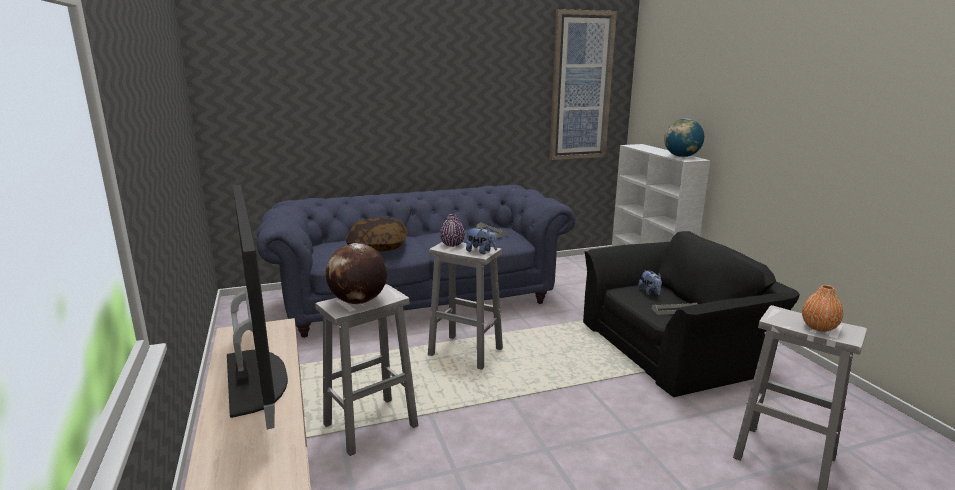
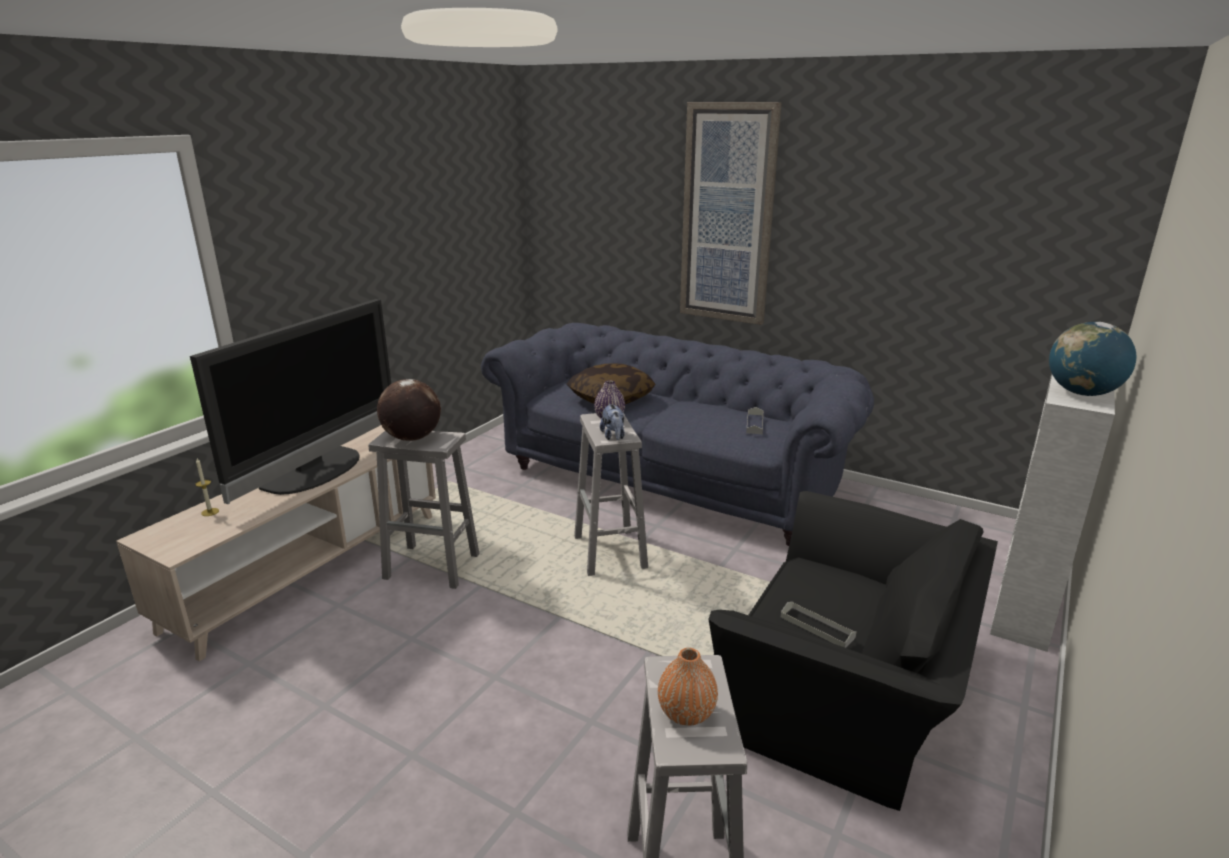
camera: 50 degrees right, 5 degrees up
(226, 458) = (210, 512): none -> candle
(580, 87) = (1027, 230): picture -> picture (728, 215)
(650, 293) = (842, 590): plush toy -> none

